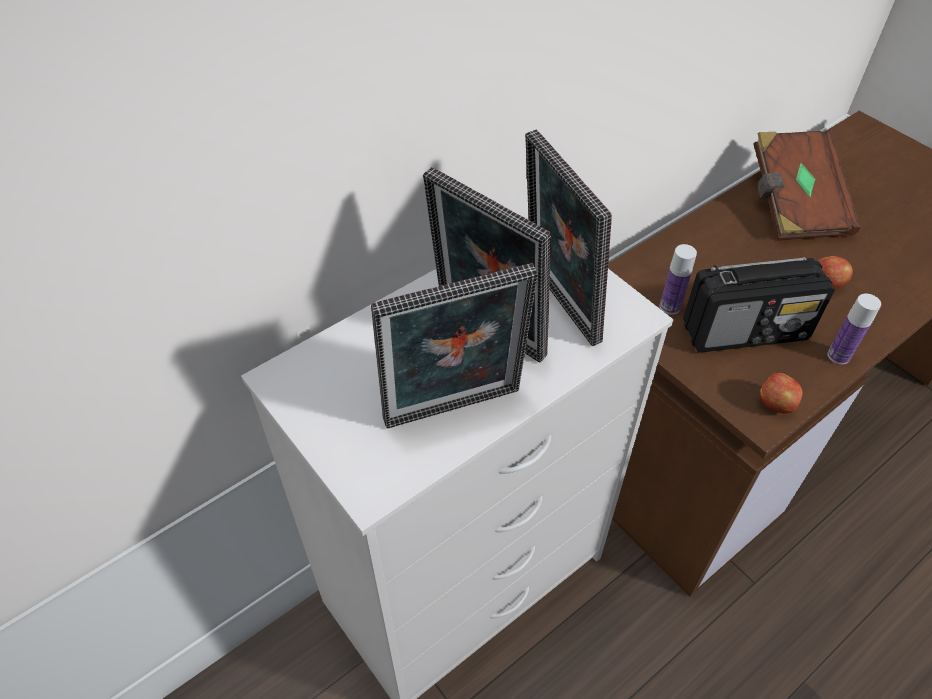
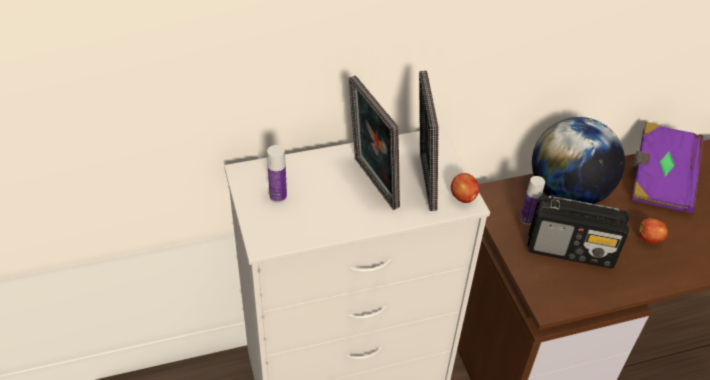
camera: 20 degrees right, 5 degrees down
(454, 412) = (329, 220): picture frame -> none
(699, 255) = (567, 193): none -> globe
(776, 404) = (564, 300): apple -> apple (463, 198)
(794, 204) = (659, 180): brown book -> purple book
(838, 356) = (628, 285): bottle -> bottle (278, 196)

